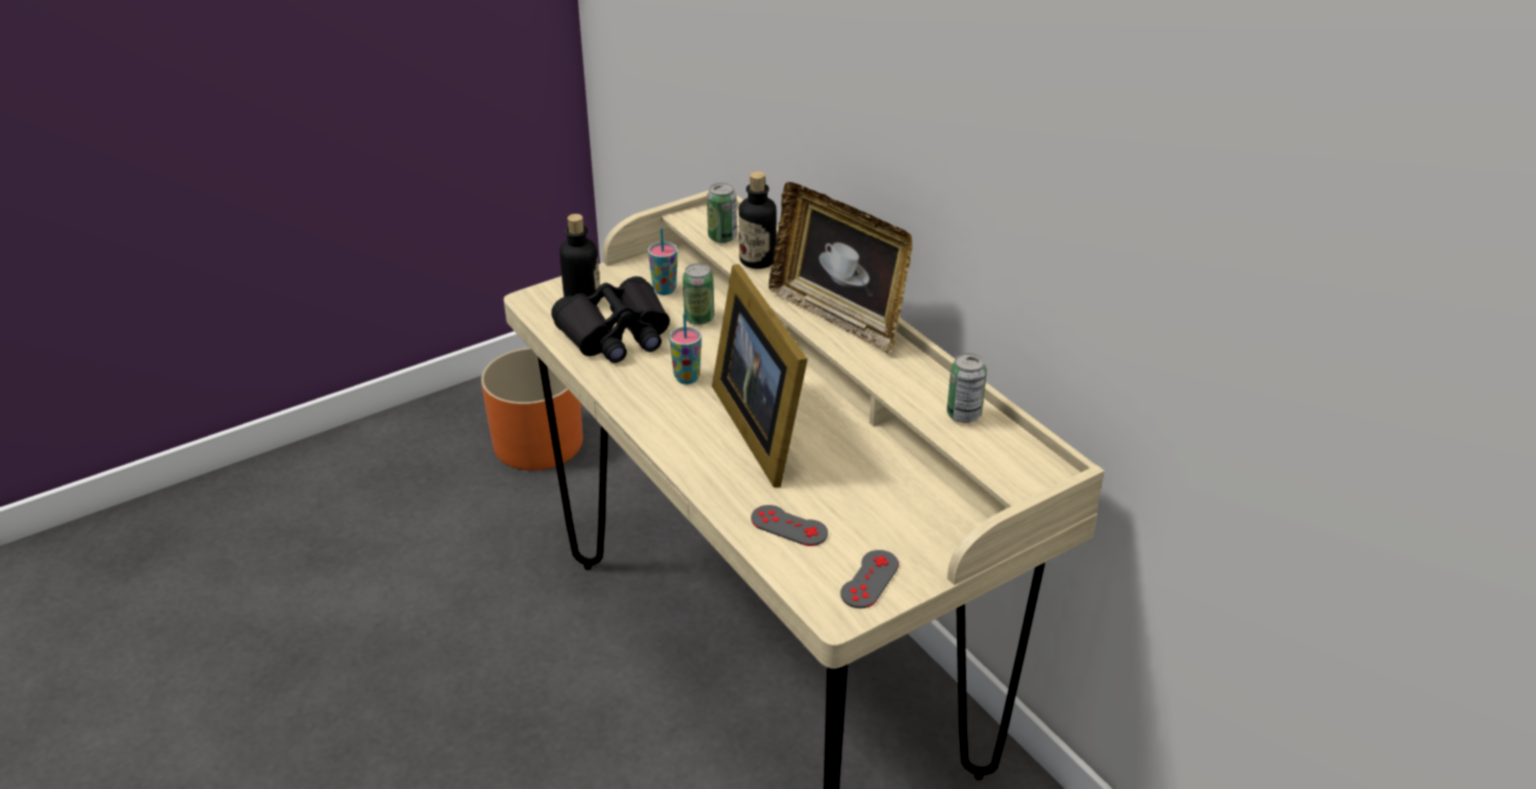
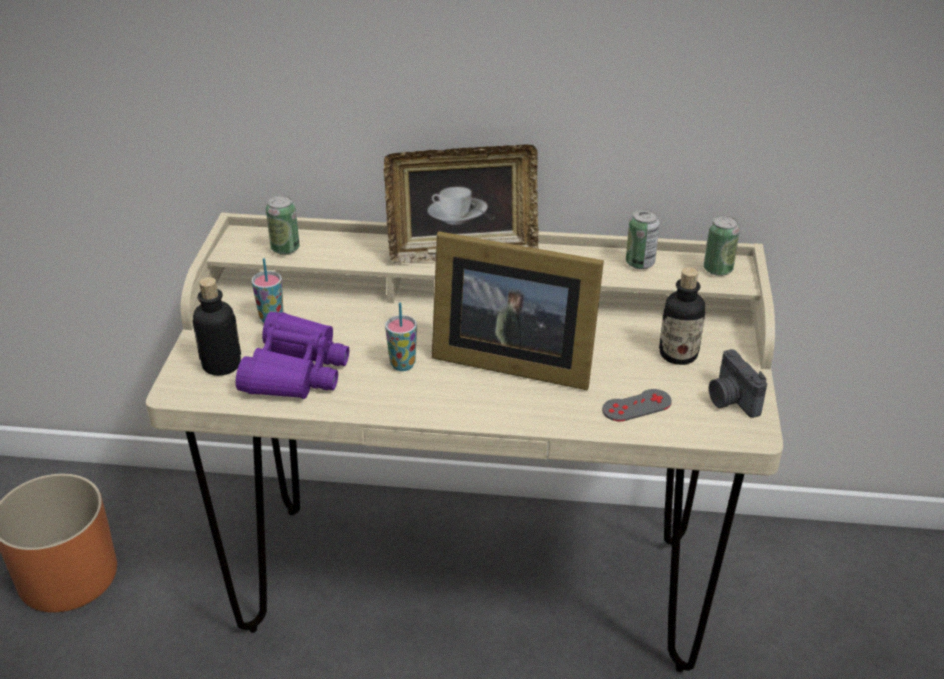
camera: 50 degrees left, 0 degrees up
(616, 334) = (295, 371): black binoculars -> purple binoculars
(699, 318) = (335, 321): can -> can (717, 269)
(757, 260) = (341, 249): bottle -> bottle (678, 354)
(869, 579) = (731, 400): grey game controller -> camera

